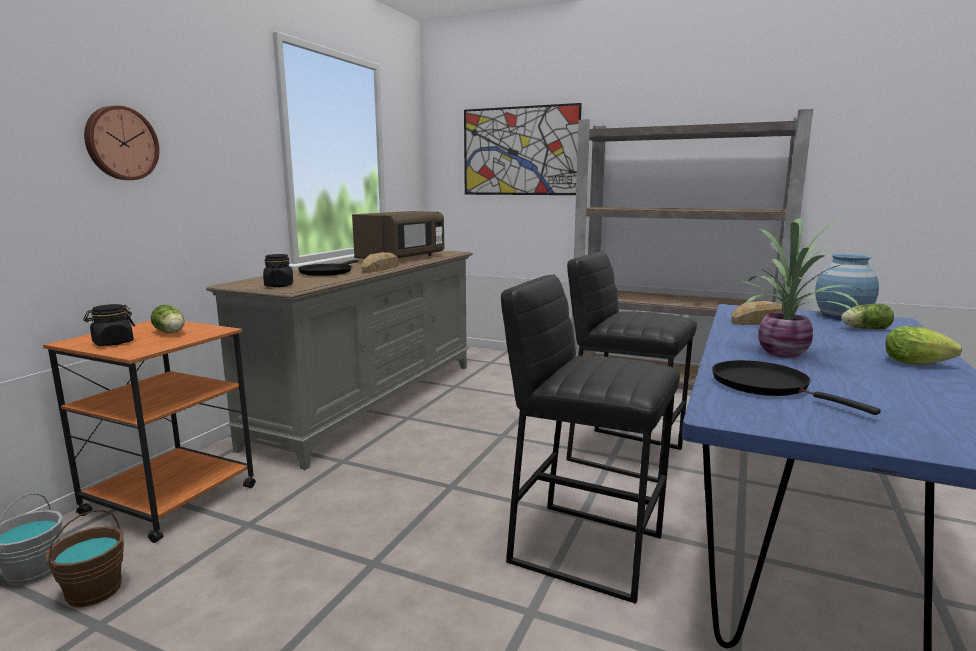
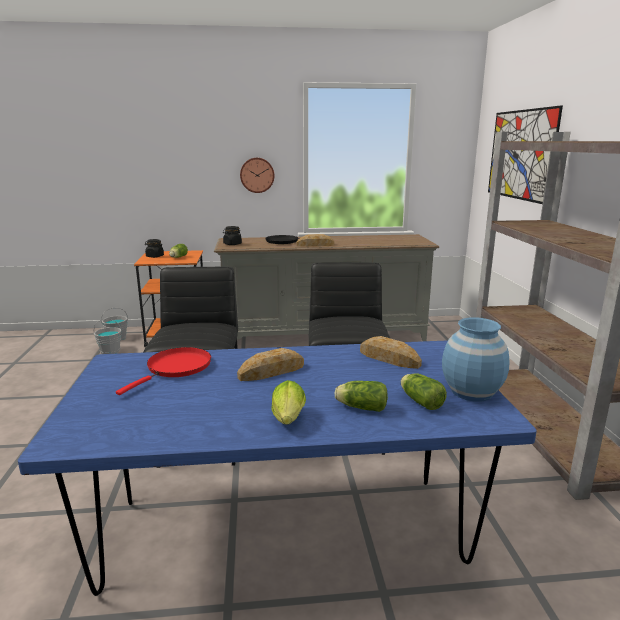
camera: 60 degrees right, 5 degrees up
(94, 590) = (110, 351): brown bucket -> grey bucket
(120, 143) = (192, 162): wall clock -> wall clock (257, 175)
(402, 258) = (366, 241): brown microwave -> none
(766, 386) = (176, 368): black frying pan -> red frying pan
(785, 353) = (271, 371): potted plant -> bread
(881, 343) = (360, 407): none -> lettuce

